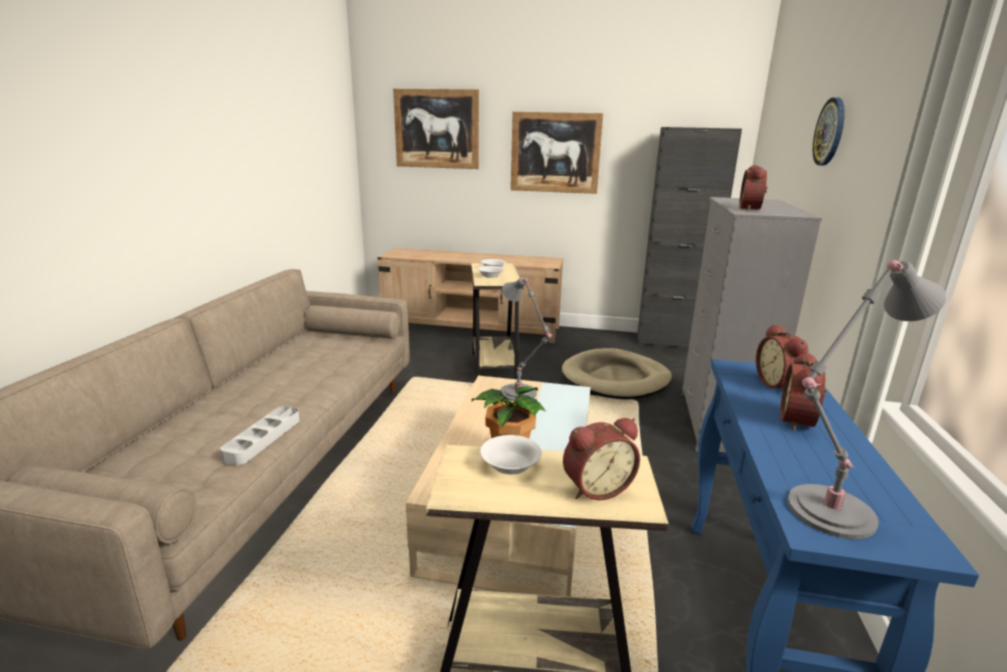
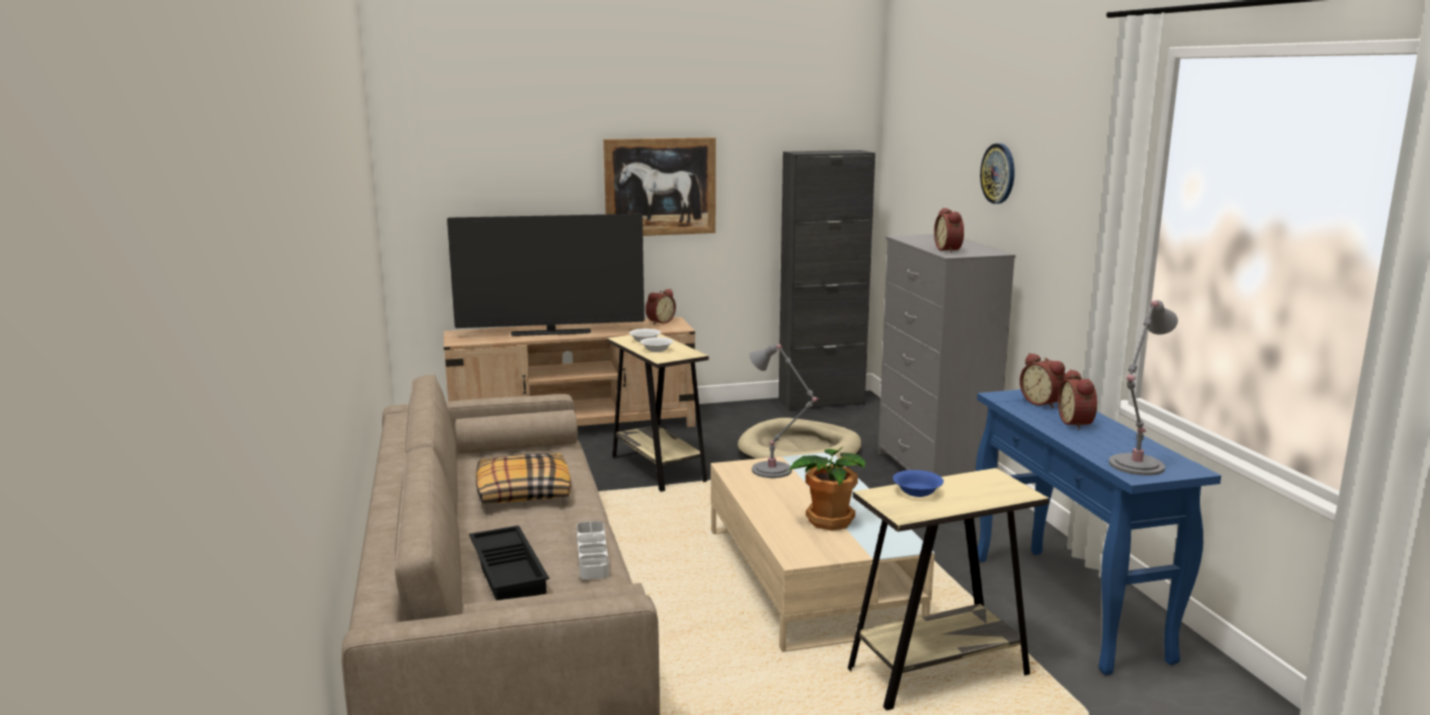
camera: 25 degrees left, 5 degrees down
(188, 436) = (510, 570): none -> black tray
(304, 369) = (522, 492): none -> pillow
(436, 129) = (499, 165): picture -> none
(456, 257) = (551, 333): none -> television
(511, 466) = (918, 492): white bowl -> blue bowl
(596, 487) = (987, 490): alarm clock -> alarm clock (659, 322)

